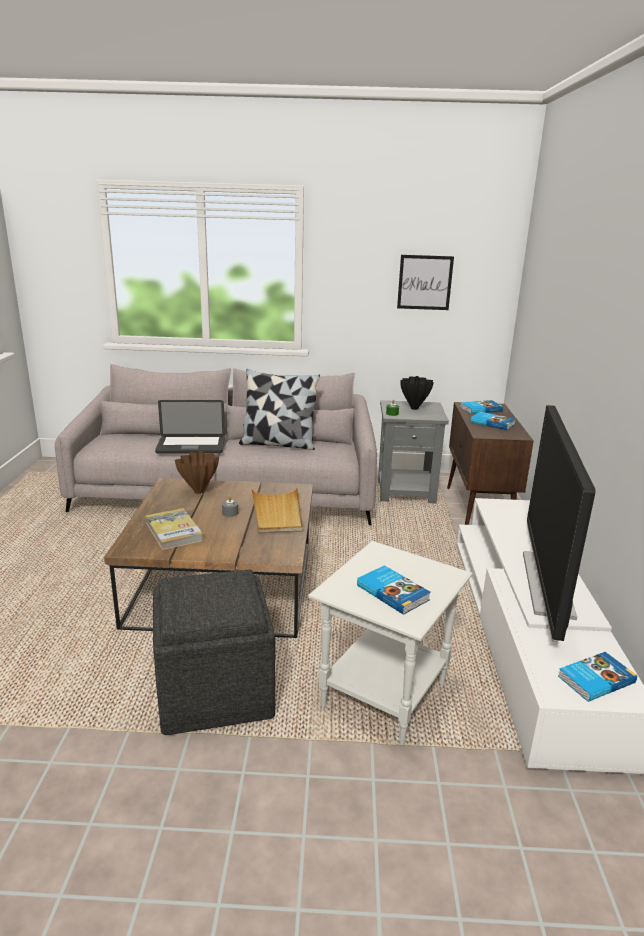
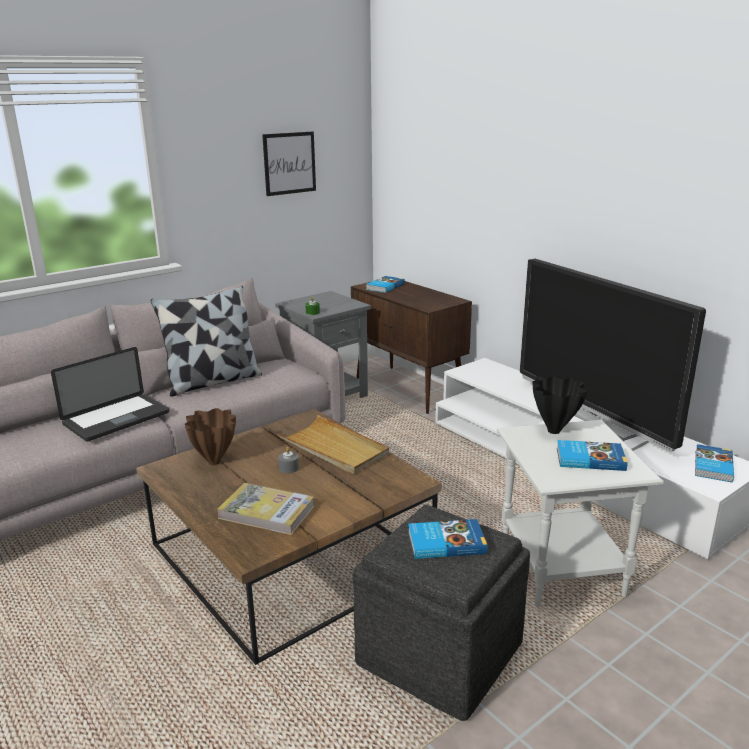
camera: 40 degrees left, 0 degrees up
(414, 408) = (322, 302): black vase -> black vase (554, 431)
(492, 423) = (416, 295): book -> book (445, 542)

